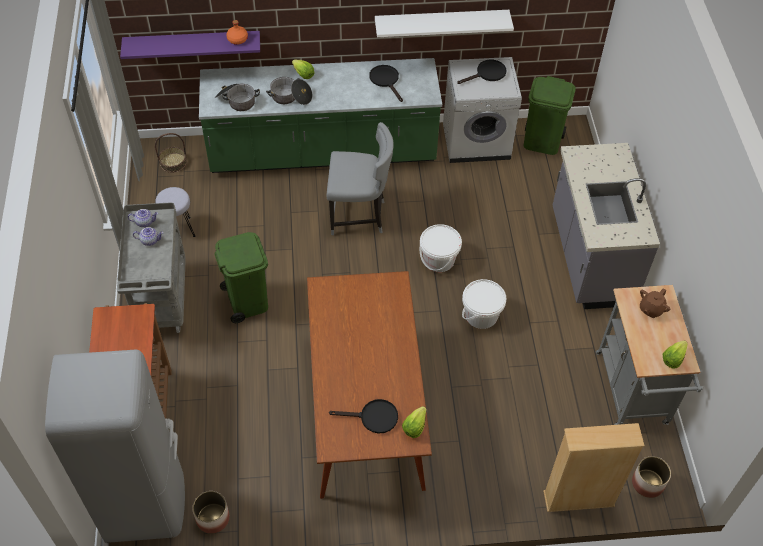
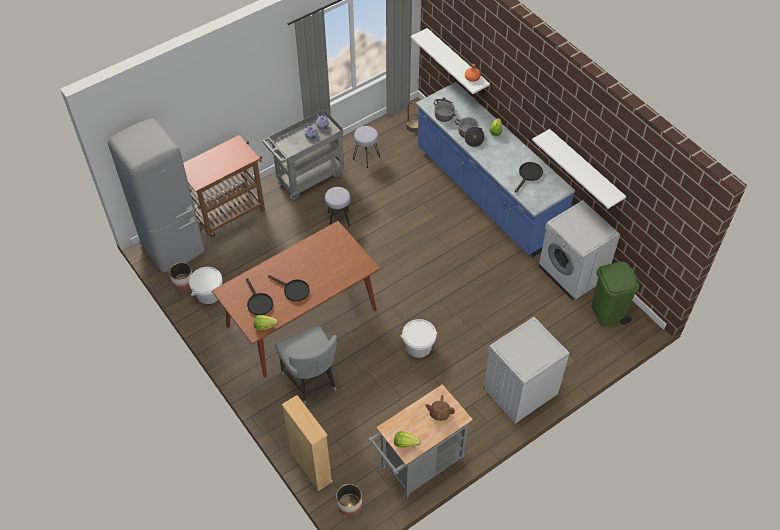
camera: 60 degrees right, 0 degrees up
(192, 44) = (457, 62): purple shelf -> white shelf
(247, 301) = (338, 218): green trash can -> grey stool
(323, 153) = (486, 194): green counter -> blue counter
(359, 216) = (449, 240): grey chair -> grey chair (311, 382)
(438, 259) = (447, 301): white bucket -> white bucket (208, 293)
(487, 74) = (588, 227): black frying pan -> black frying pan (293, 290)
(589, 258) = (519, 390): grey counter -> white washing machine

